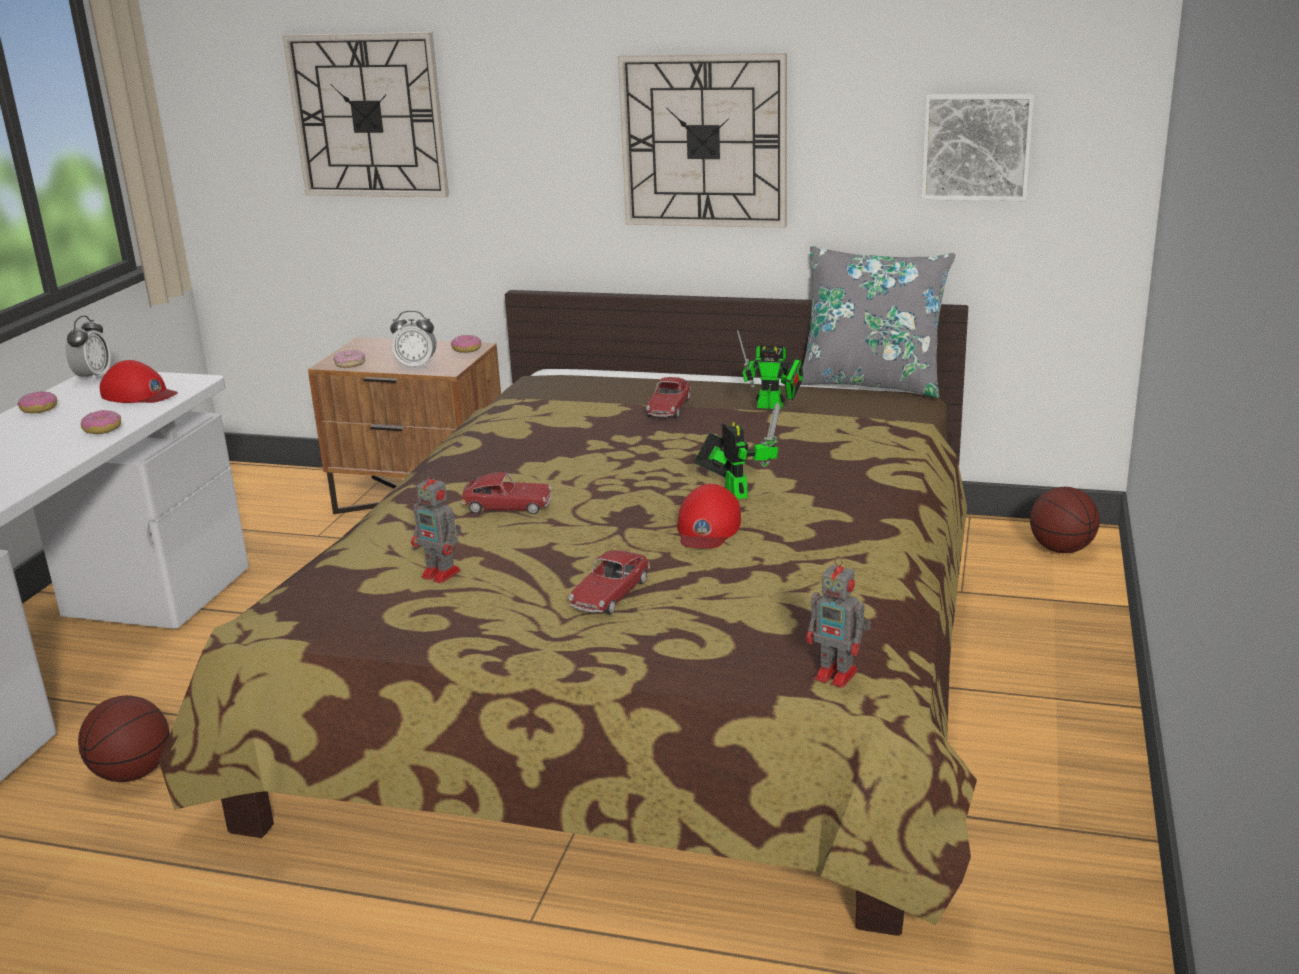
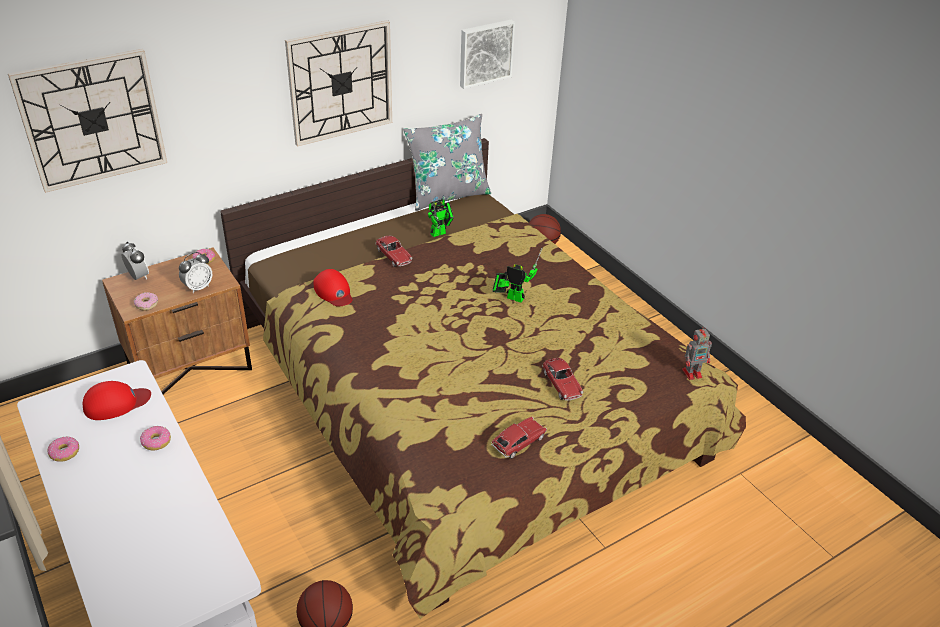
camera: 50 degrees left, 15 degrees up
(93, 377) = (42, 407): alarm clock -> alarm clock (138, 277)
(442, 574) = (476, 417): toy robot -> none
(507, 506) = (432, 360): toy car -> toy car (518, 442)
(707, 528) = (537, 325): red cap -> red cap (333, 292)

